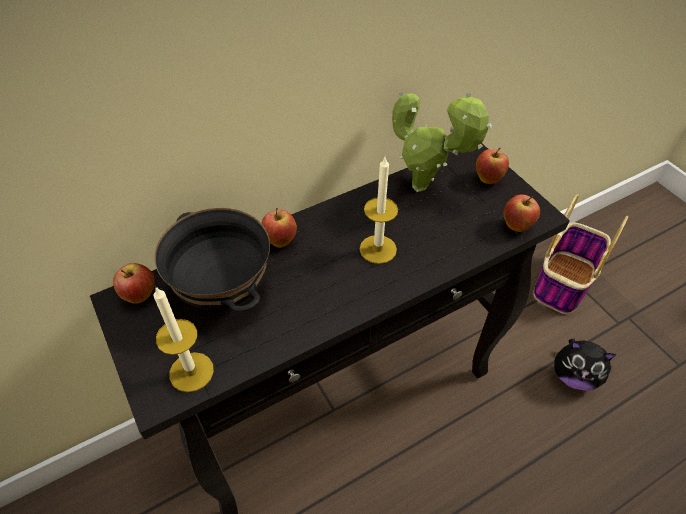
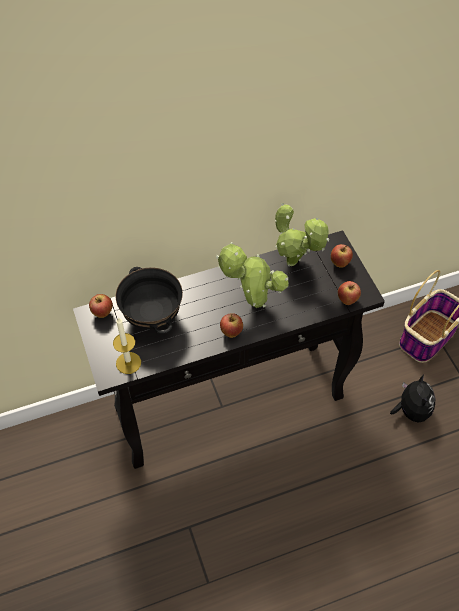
camera: 10 degrees right, 5 degrees up
(280, 241) = (192, 289): apple -> apple (231, 332)
(378, 249) = (252, 303): candle -> potted plant
(574, 376) = (410, 411): plush toy -> plush toy turned 120 degrees counterclockwise

